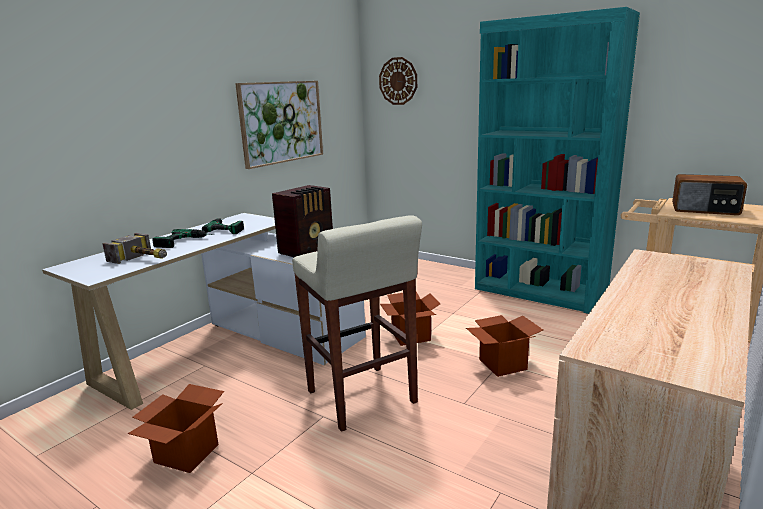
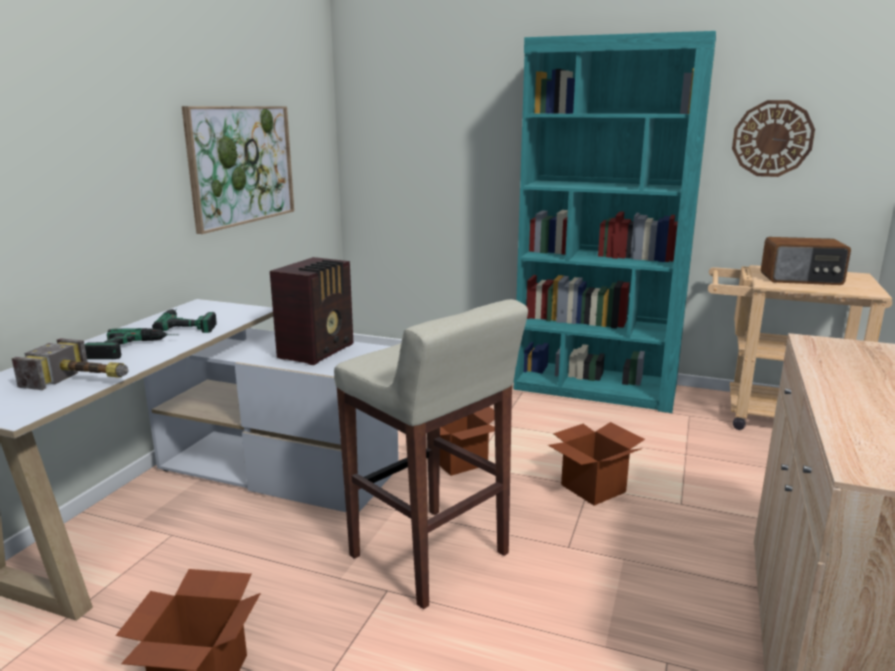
camera: 15 degrees left, 0 degrees up
(398, 81) = (392, 111): wall clock -> wall clock (772, 138)

